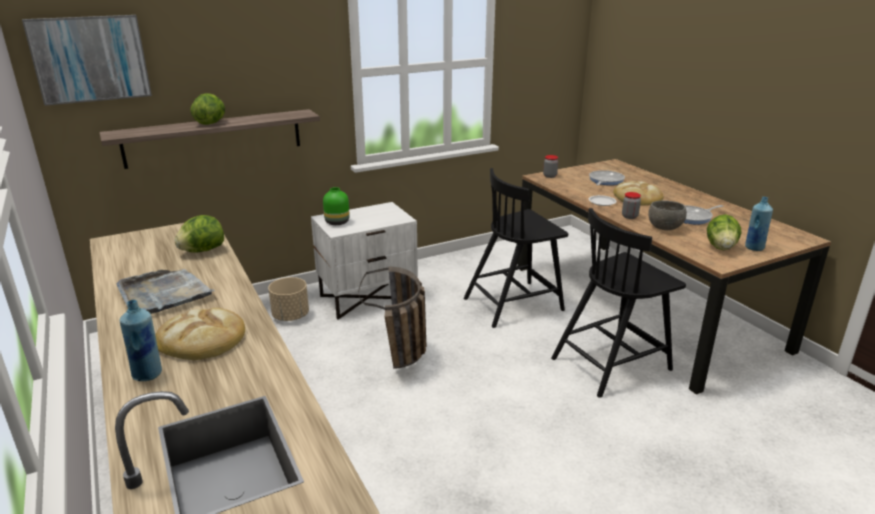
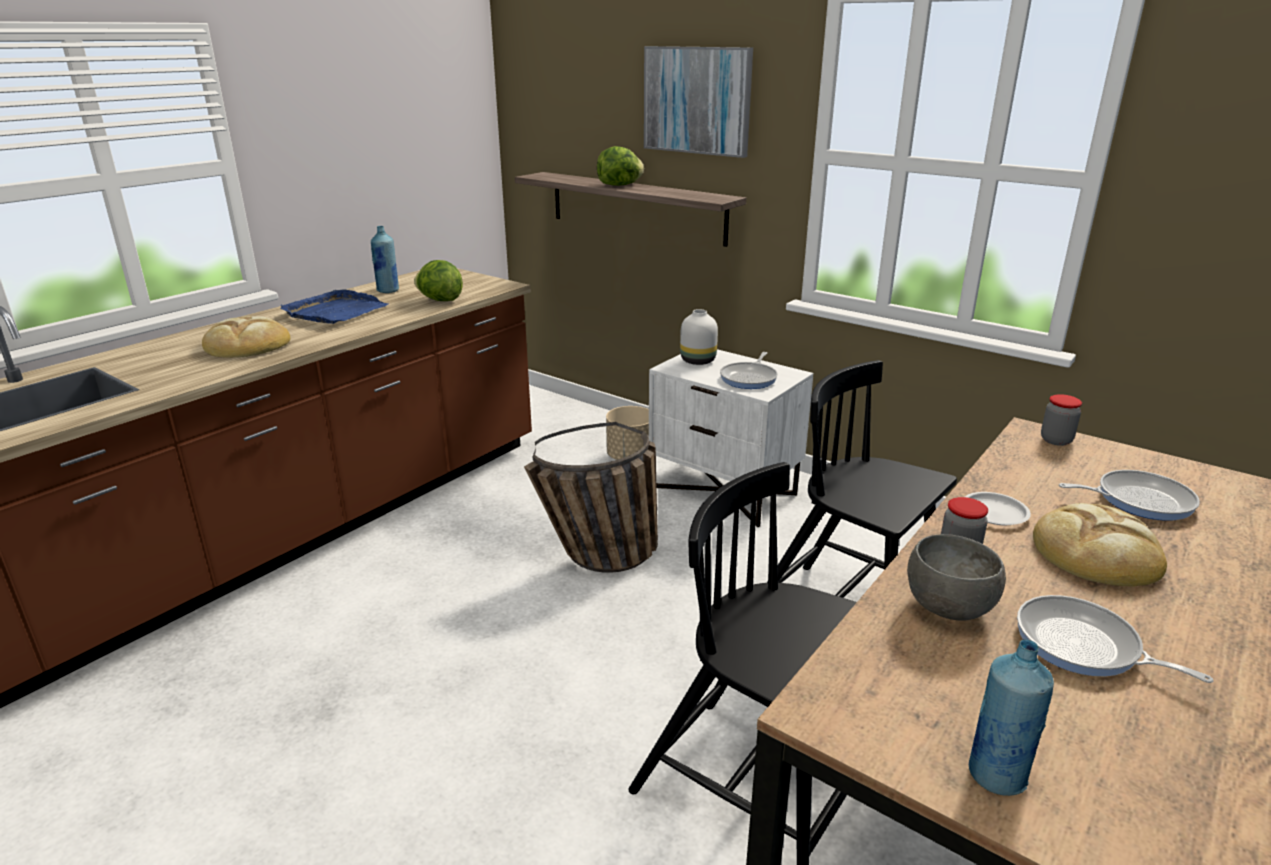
camera: 65 degrees right, 0 degrees up
(90, 59) = (545, 90): picture -> picture (697, 100)
(148, 374) = (181, 343): blue bottle -> blue bottle (388, 290)
(164, 294) = (335, 312): grey tray -> blue tray
(337, 222) = (698, 360): green vase -> white vase
(380, 216) = (750, 378): none -> frying pan
(721, 247) = (927, 708): lettuce -> none

